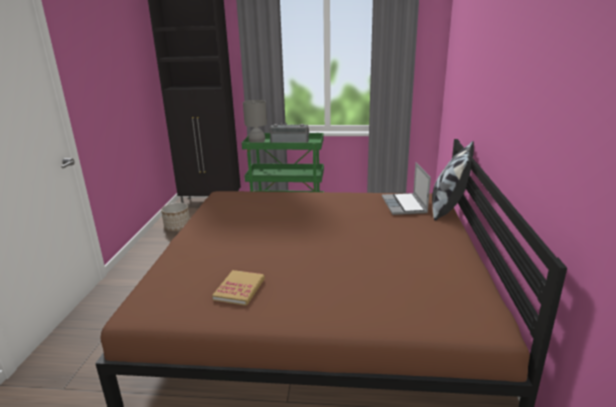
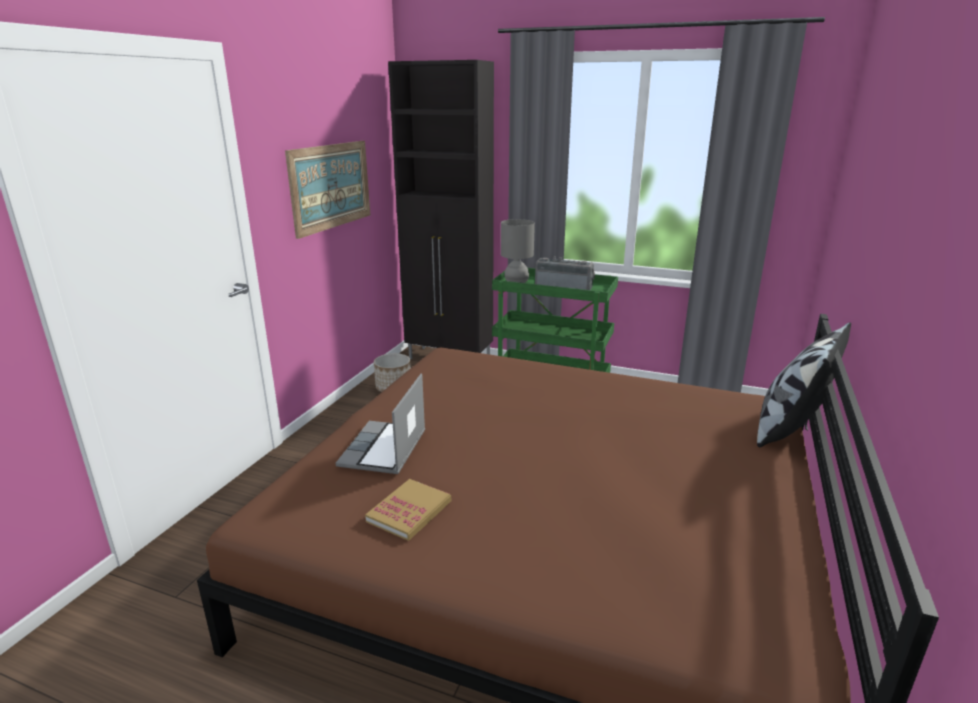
camera: 15 degrees right, 0 degrees up
(118, 84) = (331, 186): none -> picture
(405, 205) = (716, 412): laptop -> laptop (384, 450)

